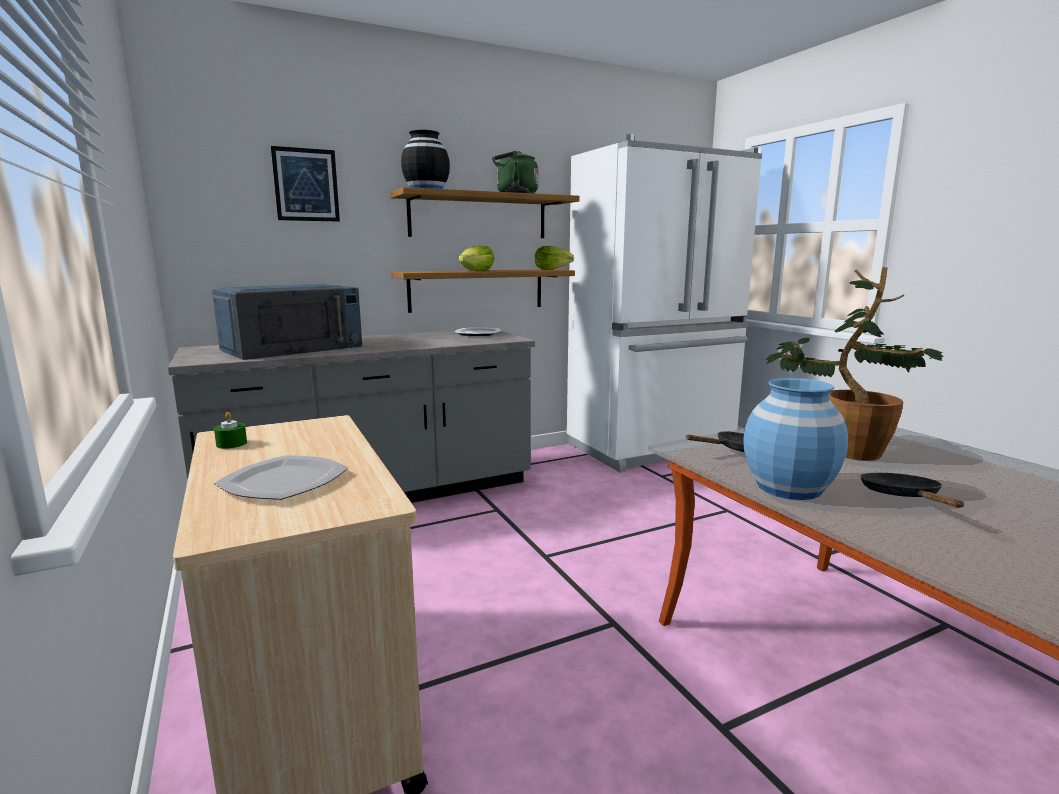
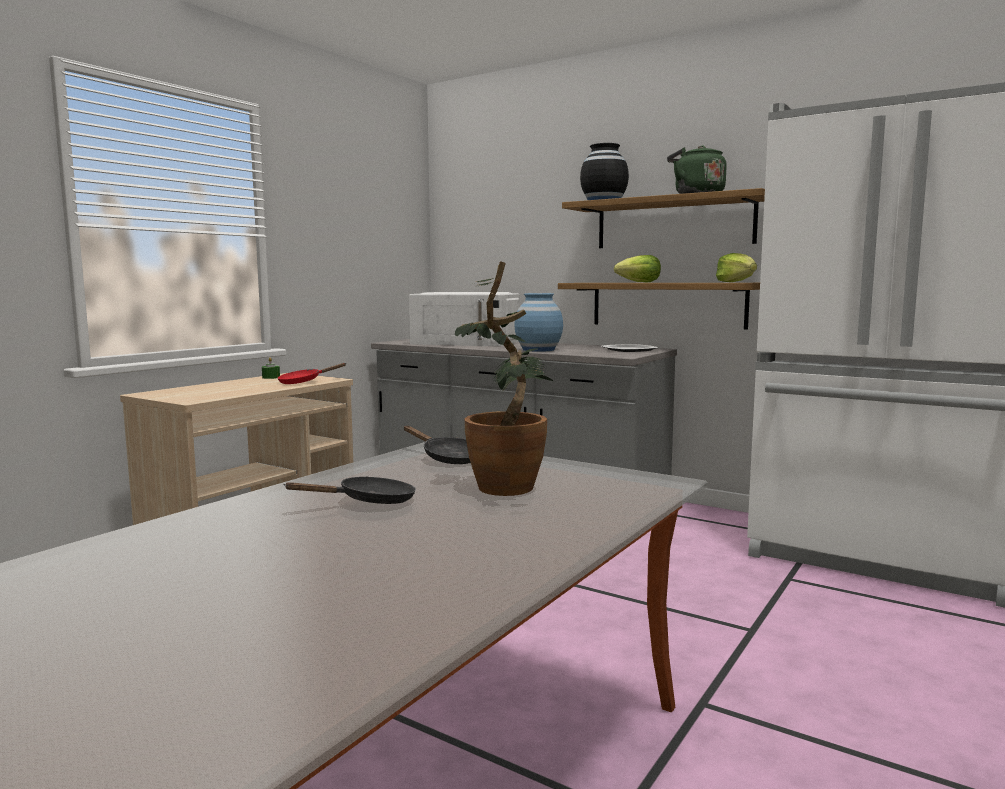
camera: 60 degrees right, 5 degrees down
(285, 481) = (216, 389): plate -> none
(293, 348) = (466, 342): blue microwave -> white microwave
(306, 185) = (521, 207): picture -> none
(325, 434) = (304, 382): none -> red frying pan
(788, 488) = (357, 473): blue vase -> blue vase (538, 350)

